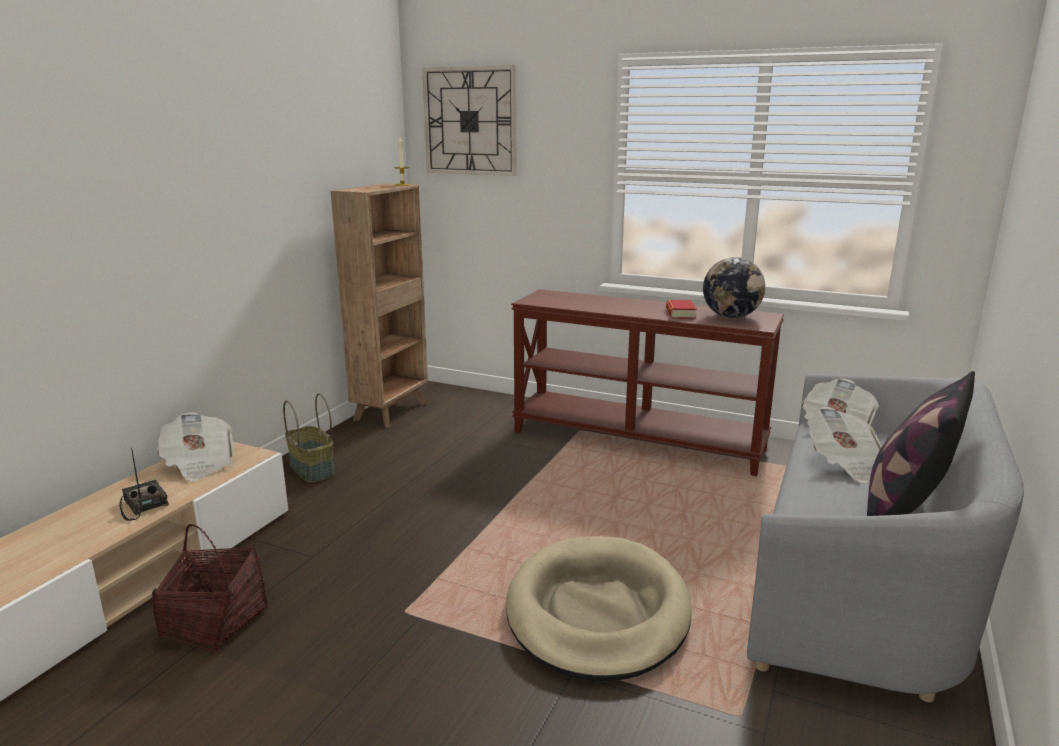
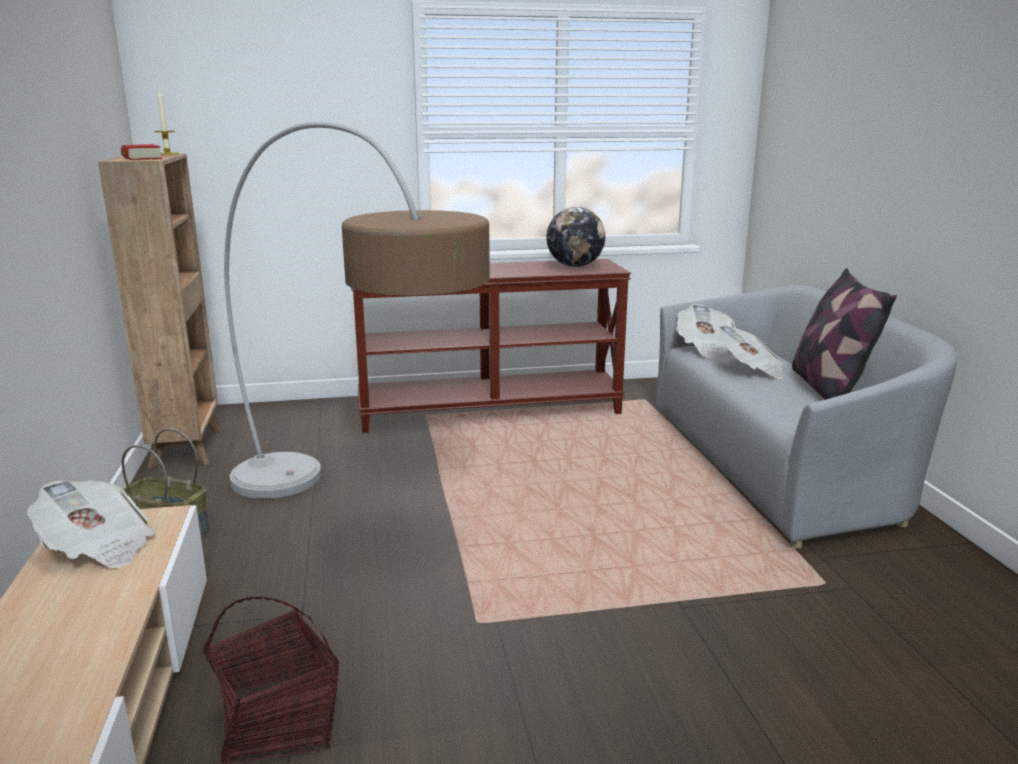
camera: 35 degrees left, 0 degrees up
(142, 505) = (94, 615): radio -> none
(433, 497) = (359, 514): none -> floor lamp
(470, 121) = (226, 75): wall clock -> none
(597, 612) = (640, 555): beige dog bed -> none
(680, 313) = (529, 269): book -> book (141, 158)

